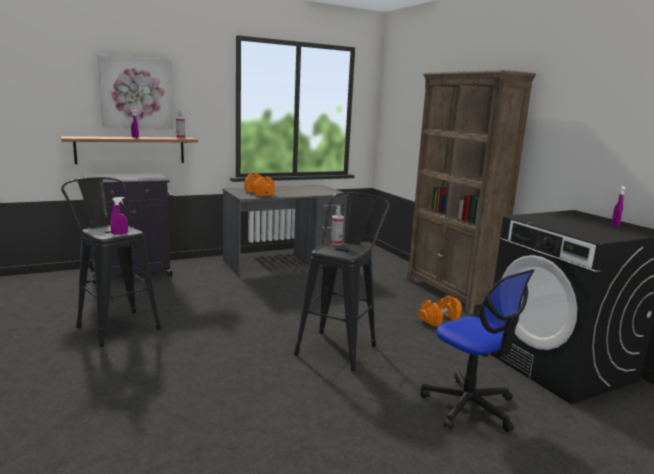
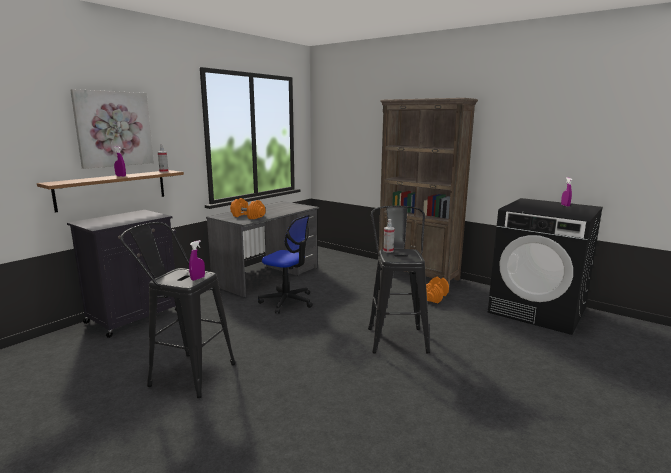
camera: 25 degrees left, 0 degrees up
(469, 406) = (525, 355): office chair -> office chair (287, 301)

